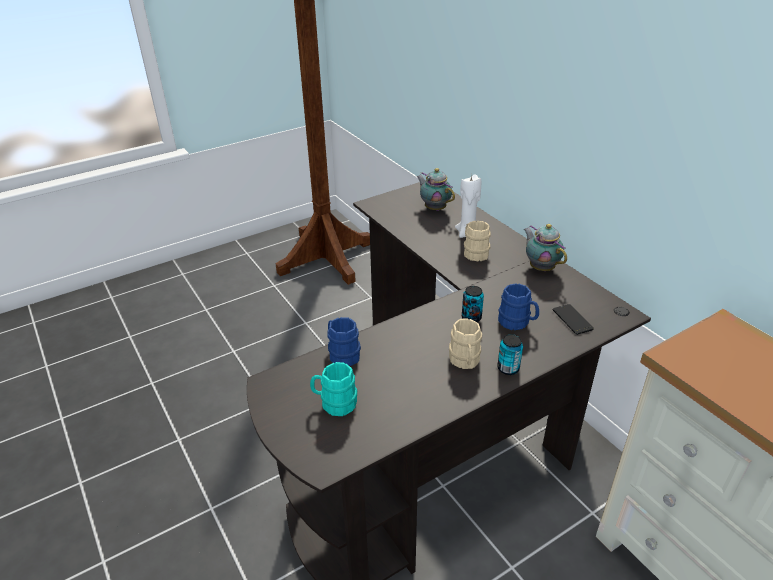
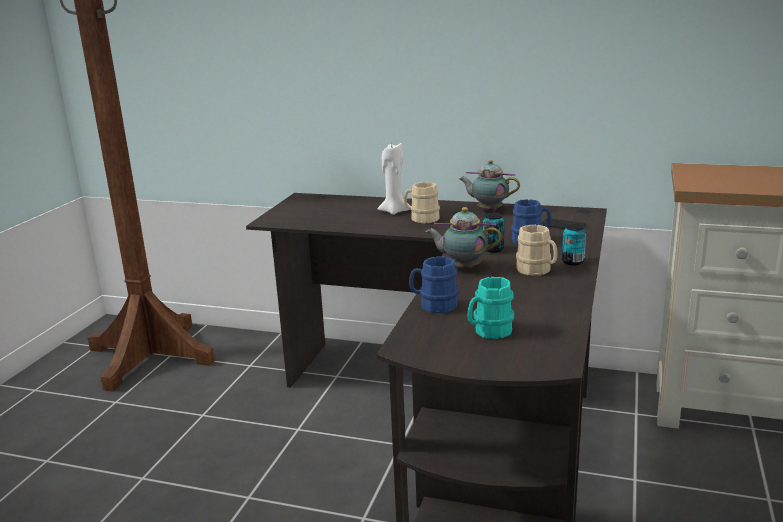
camera: 40 degrees left, 15 degrees down
(434, 208) = (334, 207): teapot -> teapot (462, 267)

